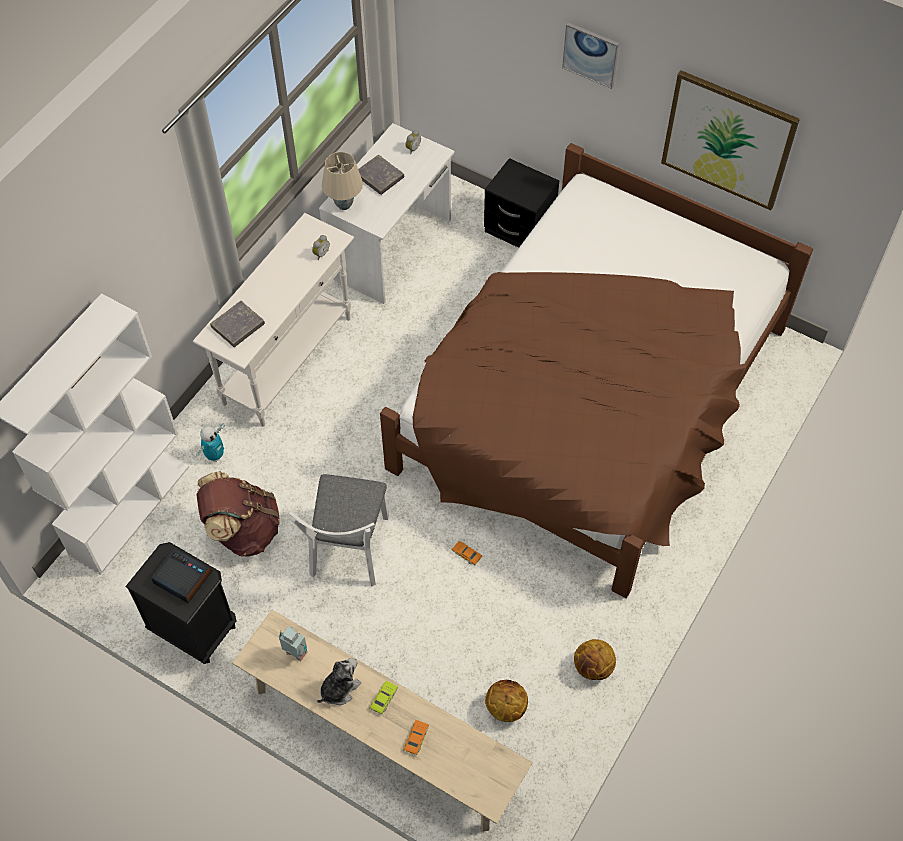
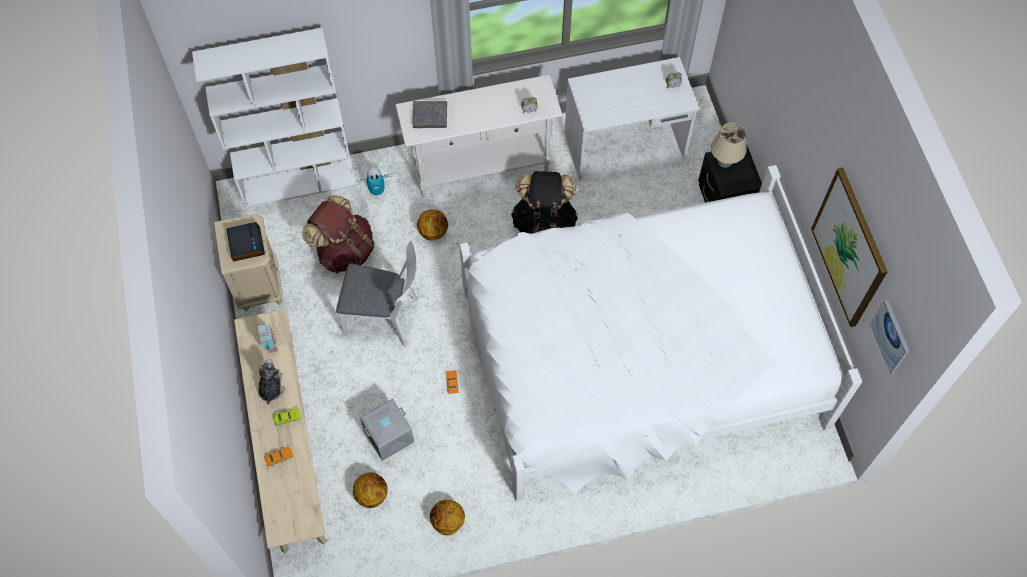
camera: 45 degrees right, 5 degrees up
(194, 629) = (258, 285): black nightstand -> beige nightstand
(306, 446) = (433, 231): none -> basketball
(339, 688) = (271, 388): plush toy -> plush toy turned 90 degrees counterclockwise
(344, 205) = (585, 89): beige table lamp -> beige table lamp (724, 163)
(348, 553) = (386, 318): white chair -> white chair turned 135 degrees counterclockwise
(379, 177) = (628, 88): grey book -> none
(395, 361) = (544, 223): none -> black backpack
(465, 647) = (389, 437): none -> grey storage box
(591, 54) = (806, 107): picture -> picture (890, 337)
(591, 400) = (640, 357): brown bed -> white bed

